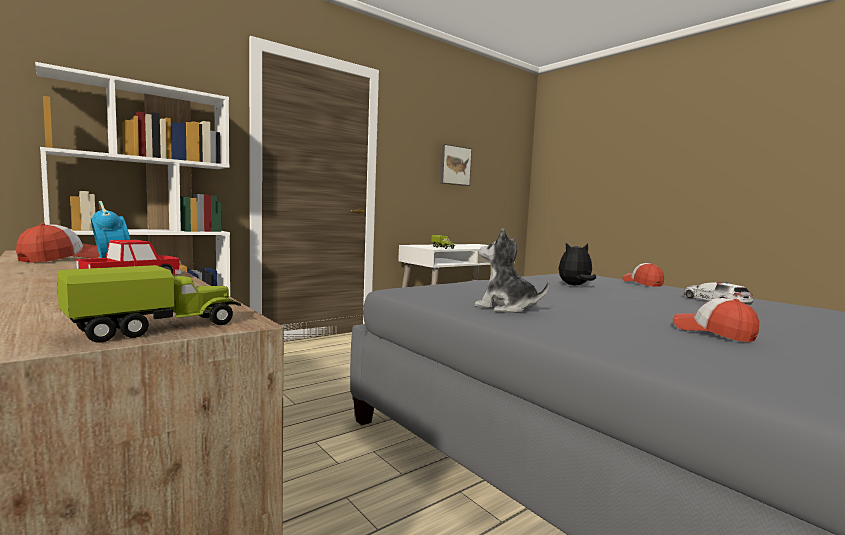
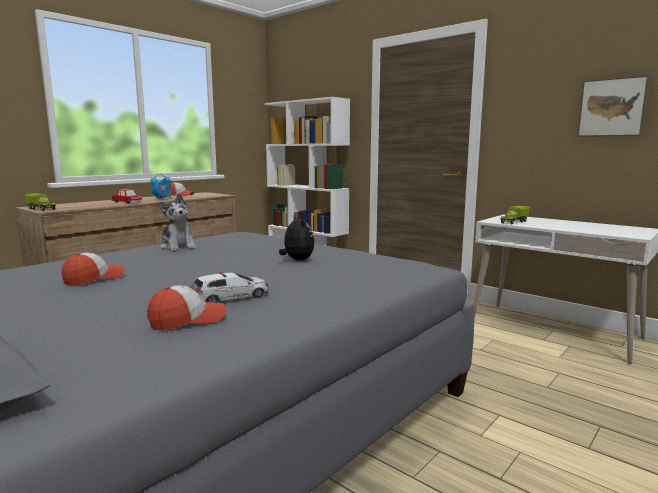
camera: 80 degrees right, 5 degrees up
(506, 308) = (178, 247): plush toy -> plush toy turned 120 degrees clockwise
(642, 283) = (360, 284): cap -> cap (187, 320)

